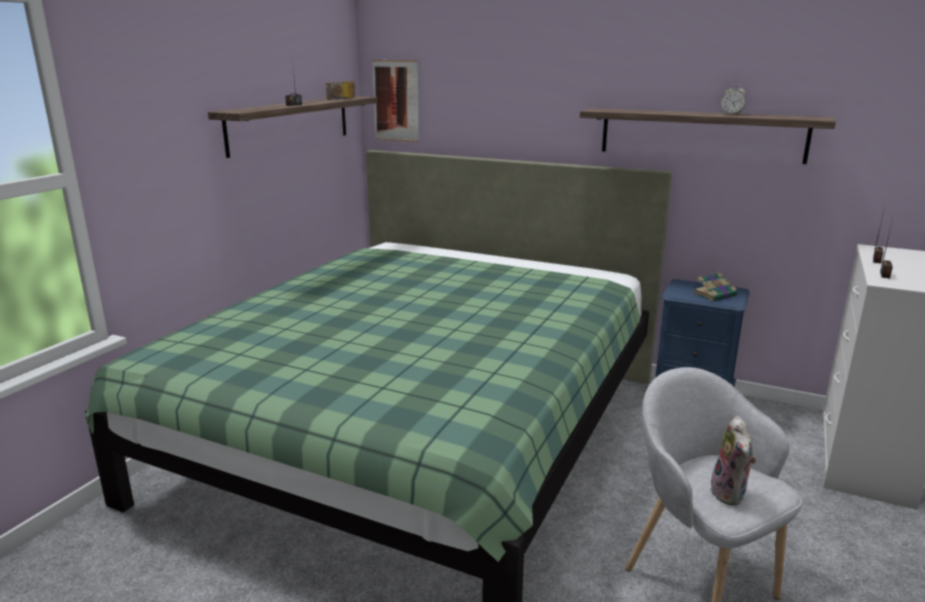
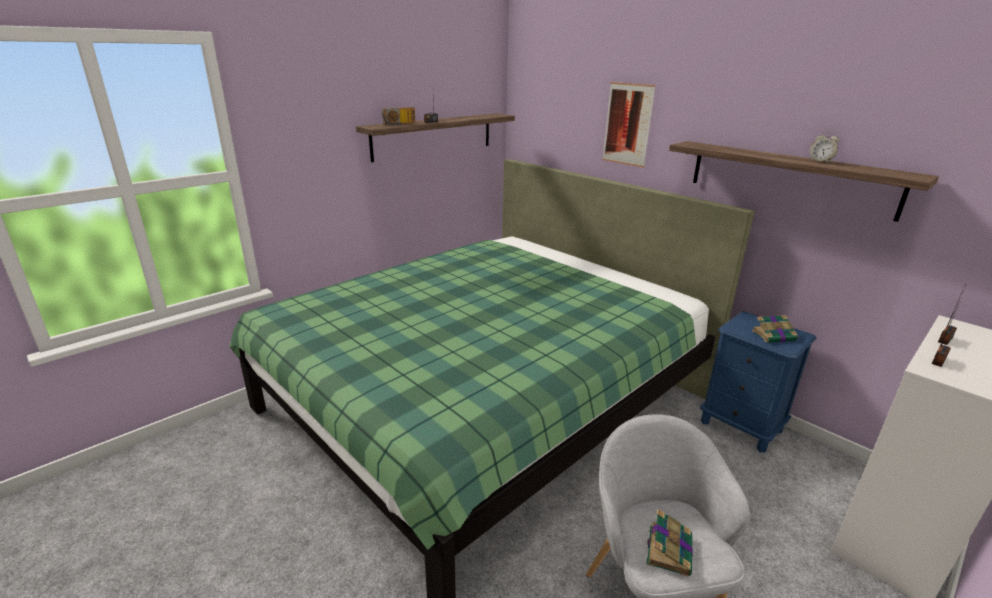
camera: 20 degrees right, 5 degrees up
(342, 98) = (482, 116): radio -> radio (399, 124)
(396, 101) = (531, 119): picture -> picture (628, 124)
(730, 494) = (669, 549): plush toy -> book

